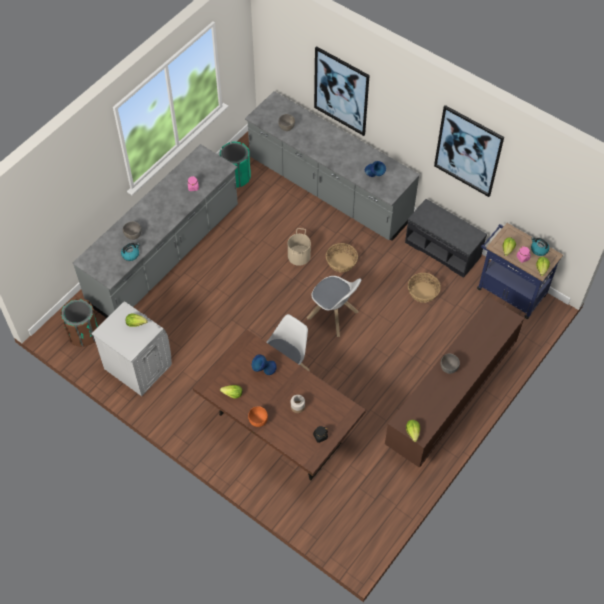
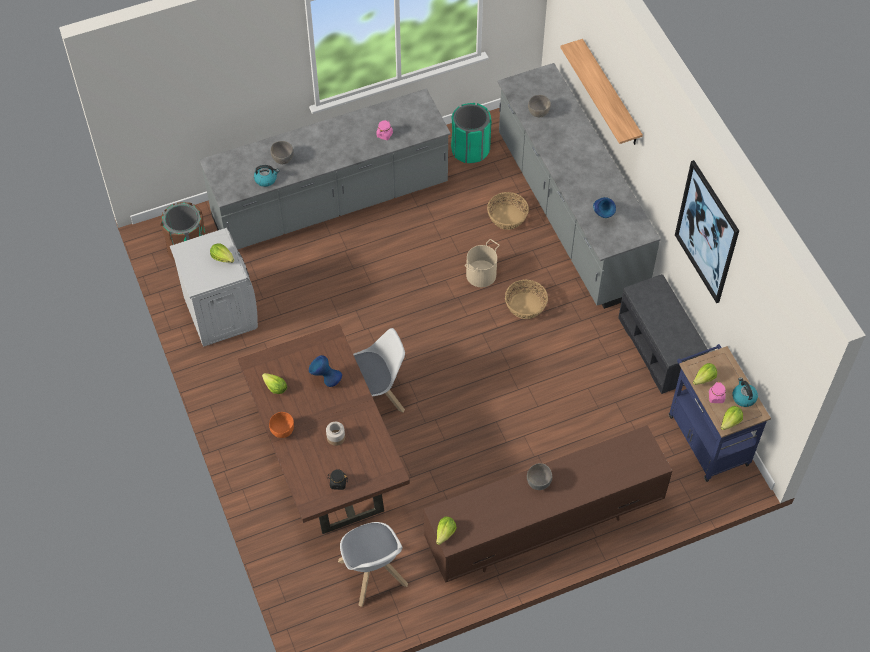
camera: 30 degrees right, 0 degrees up
(334, 316) = (474, 363): chair -> chair (373, 575)
(341, 91) = (610, 94): picture -> shelf
(423, 292) = (599, 387): basket -> basket (507, 217)

